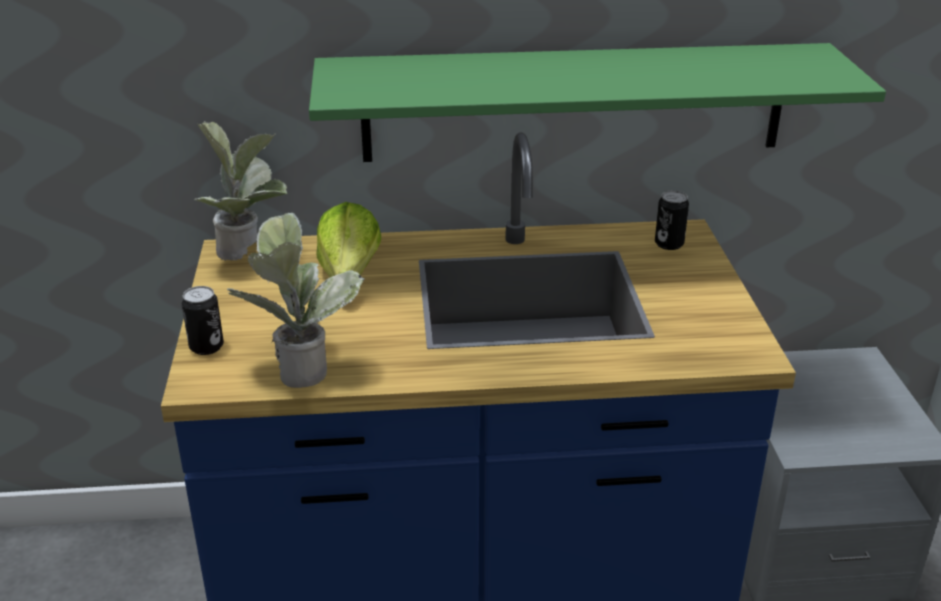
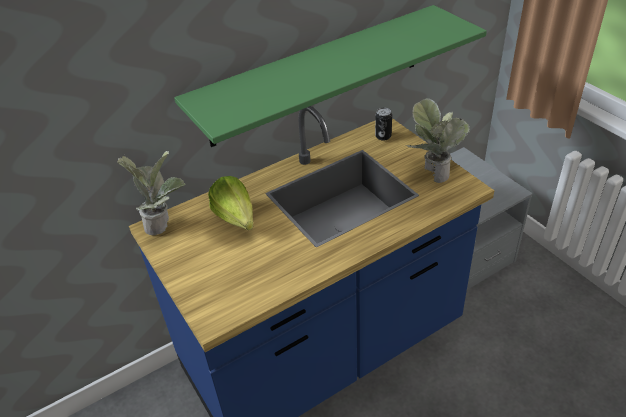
camera: 25 degrees left, 10 degrees up
(206, 347) = (195, 296): can -> none
(301, 366) = (259, 286): potted plant -> potted plant (431, 172)

